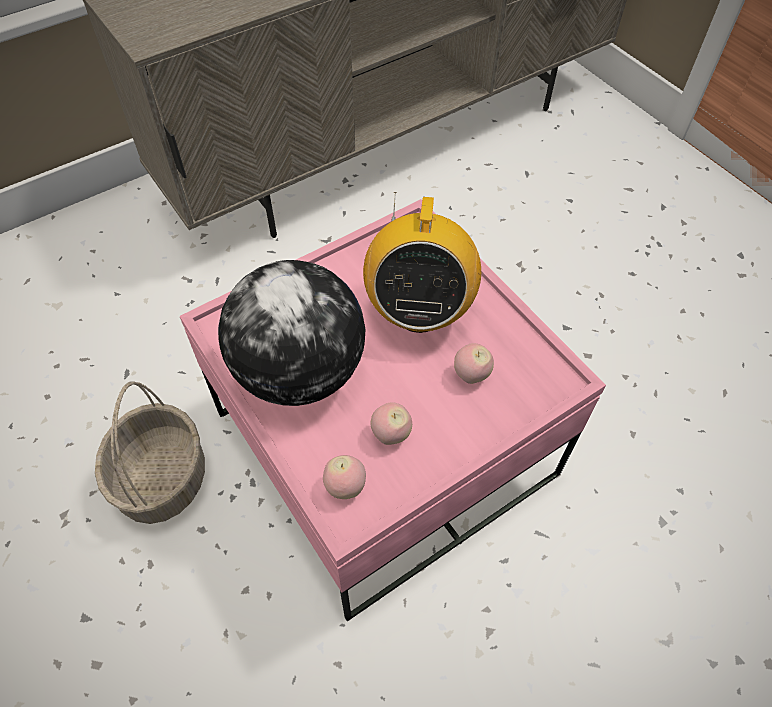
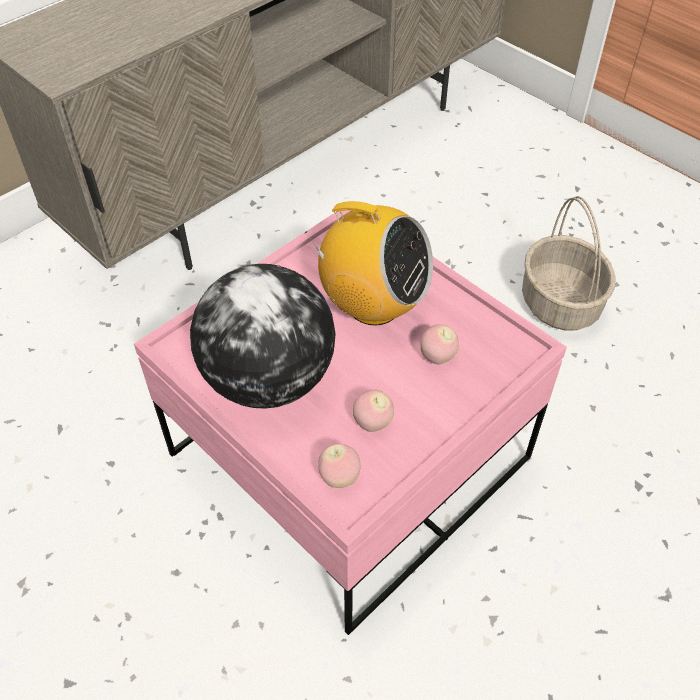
camera: 10 degrees left, 5 degrees down
(163, 479) = (123, 529): basket -> basket (561, 303)
(418, 310) = (373, 305): radio -> radio turned 60 degrees counterclockwise

